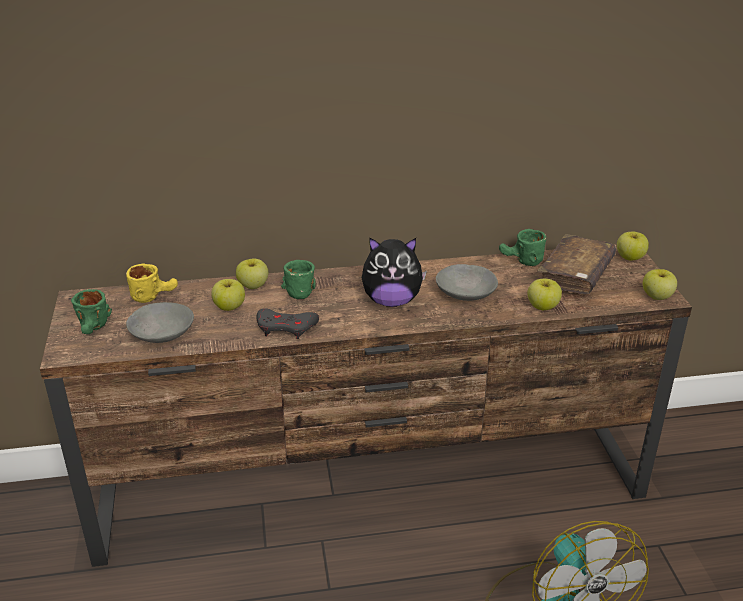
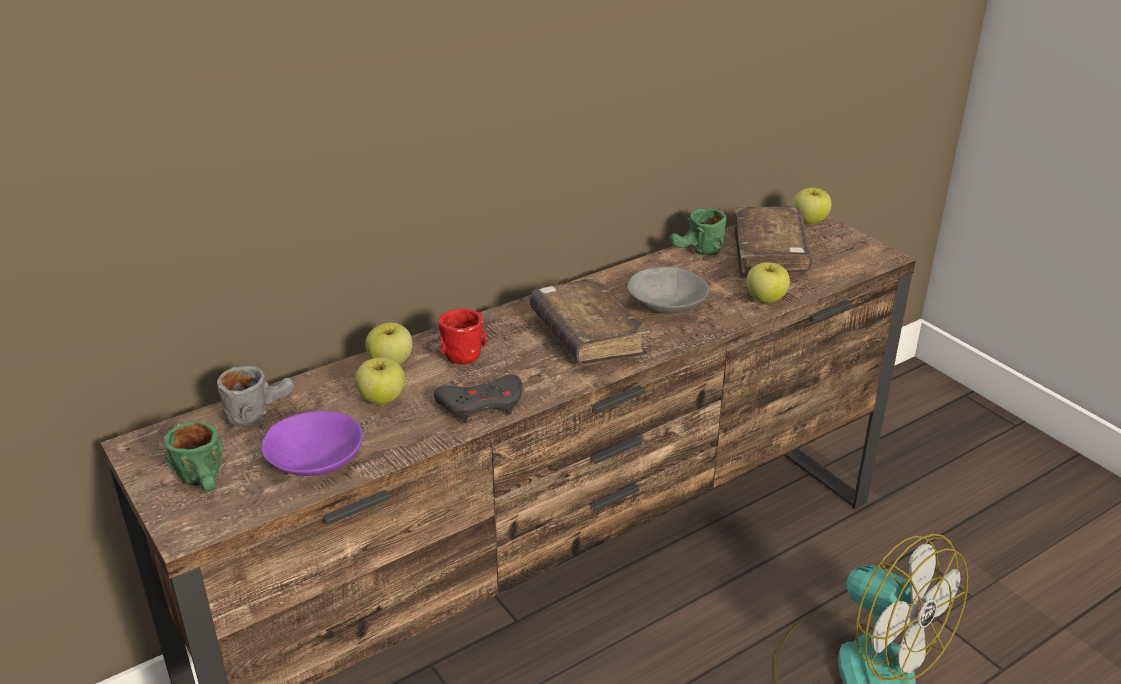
camera: 25 degrees left, 0 degrees up
(155, 295) = (260, 411): yellow mug -> grey mug
(161, 333) = (314, 459): grey bowl -> purple bowl
(299, 288) = (456, 350): green mug -> red mug
(391, 301) = (587, 336): plush toy -> brown book
(657, 297) = (873, 257): apple -> none

